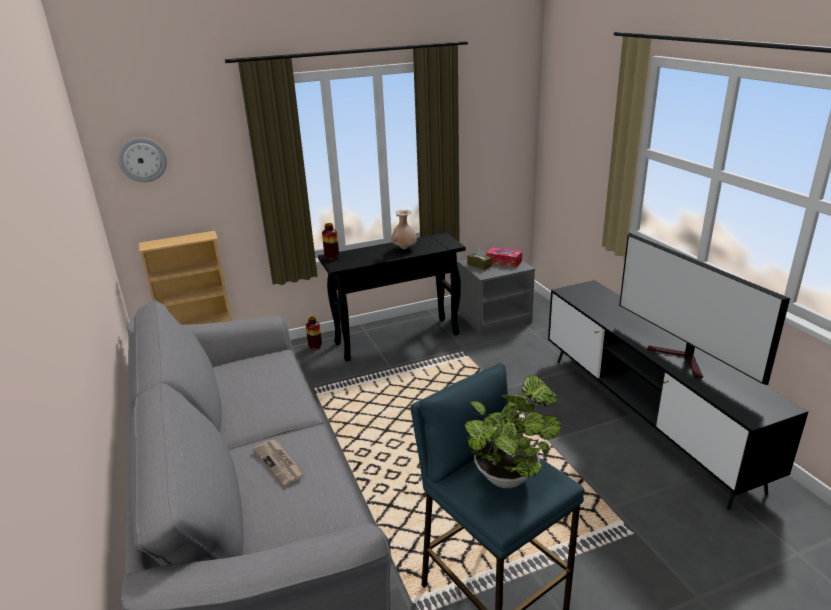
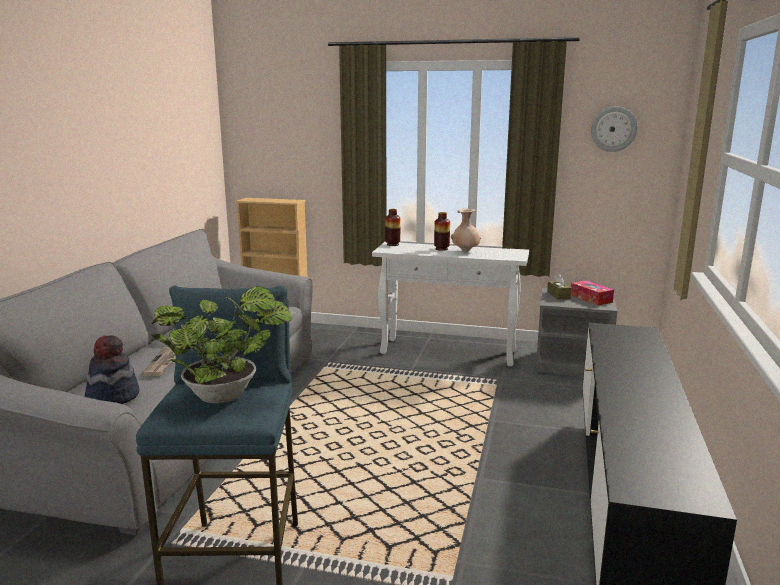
camera: 35 degrees right, 10 degrees down
(142, 159) = (259, 126): wall clock -> wall clock (613, 129)
(297, 521) = (112, 397): none -> hat
(315, 346) = (371, 336): vase -> vase (441, 249)
(398, 338) = (449, 352): black console table -> white console table
(683, 360) = (639, 416): television -> none

